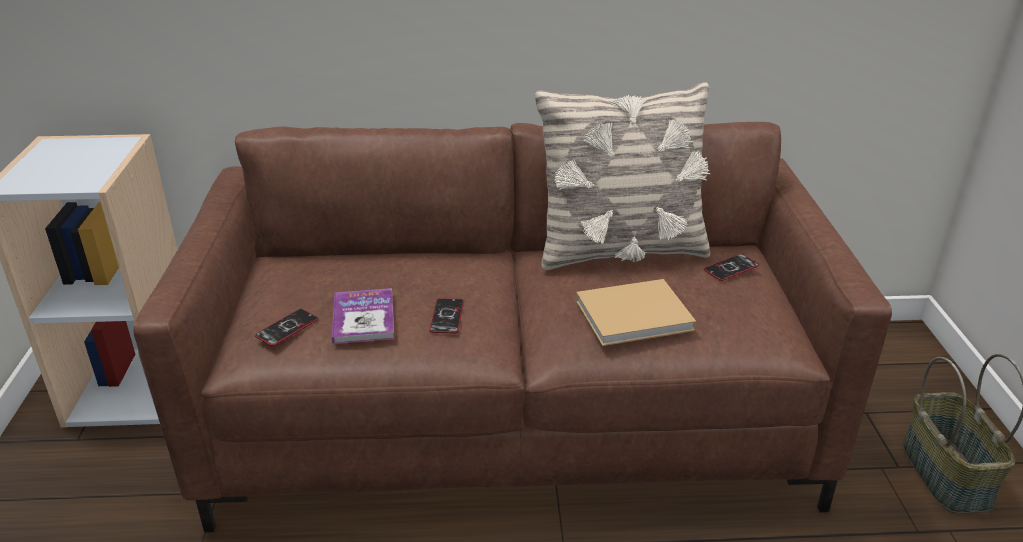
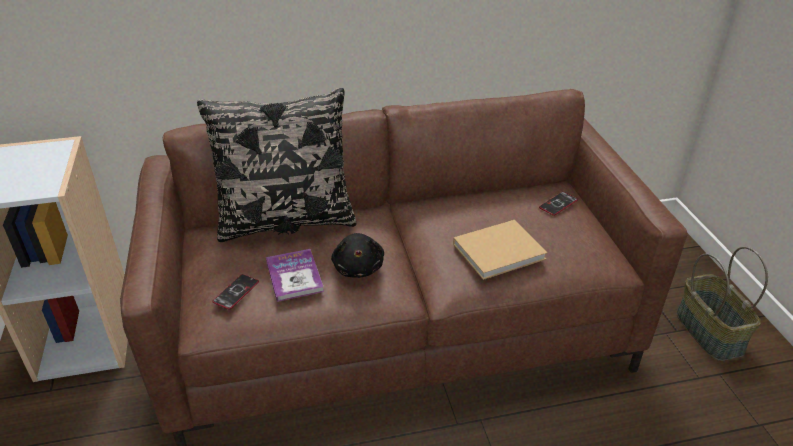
camera: 10 degrees left, 5 degrees up
(375, 259) = (286, 223): none -> black pillow
(447, 317) = (358, 267): phone -> black plush toy
(620, 252) = (473, 198): beige pillow -> none

